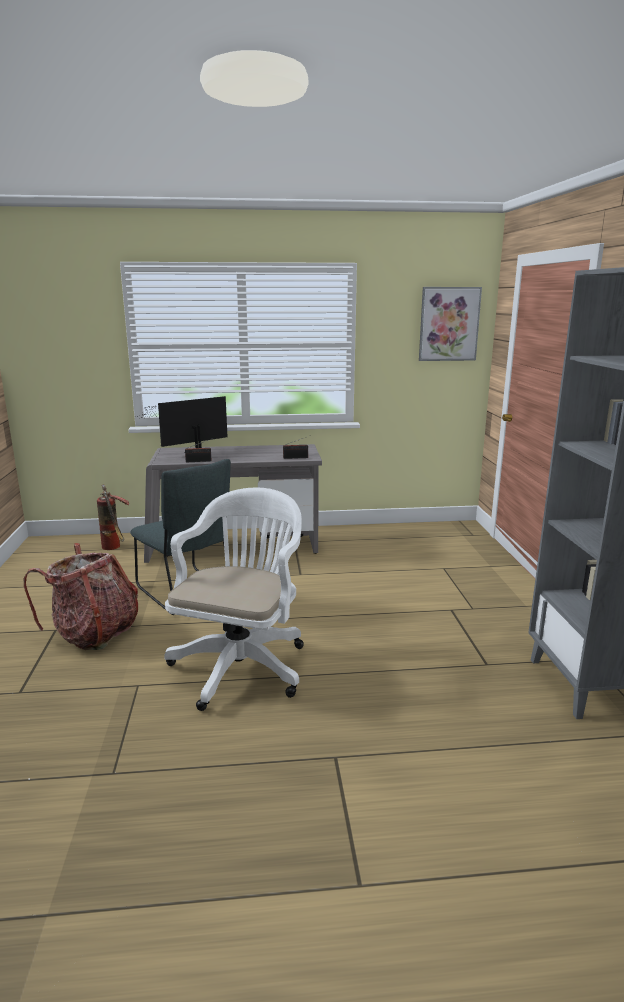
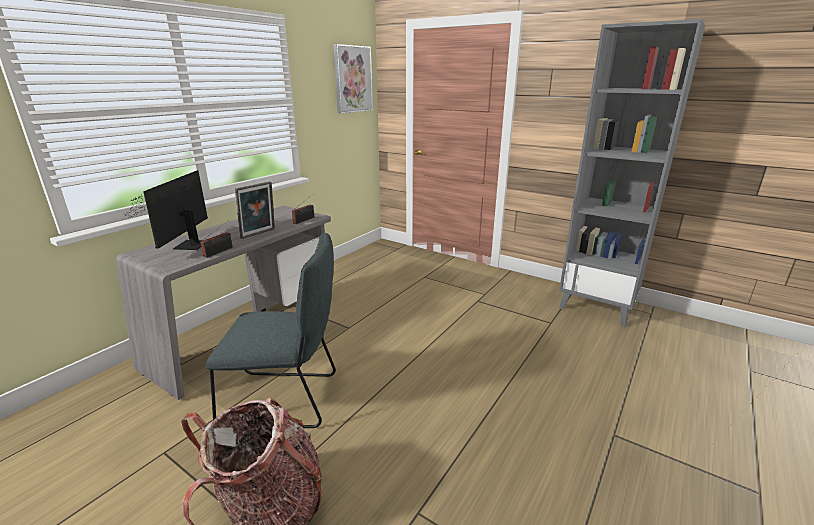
camera: 50 degrees left, 5 degrees up
(115, 548) = (99, 406): fire extinguisher -> none
(242, 663) = (450, 422): white office chair -> none
(245, 458) = (259, 234): none -> picture frame

